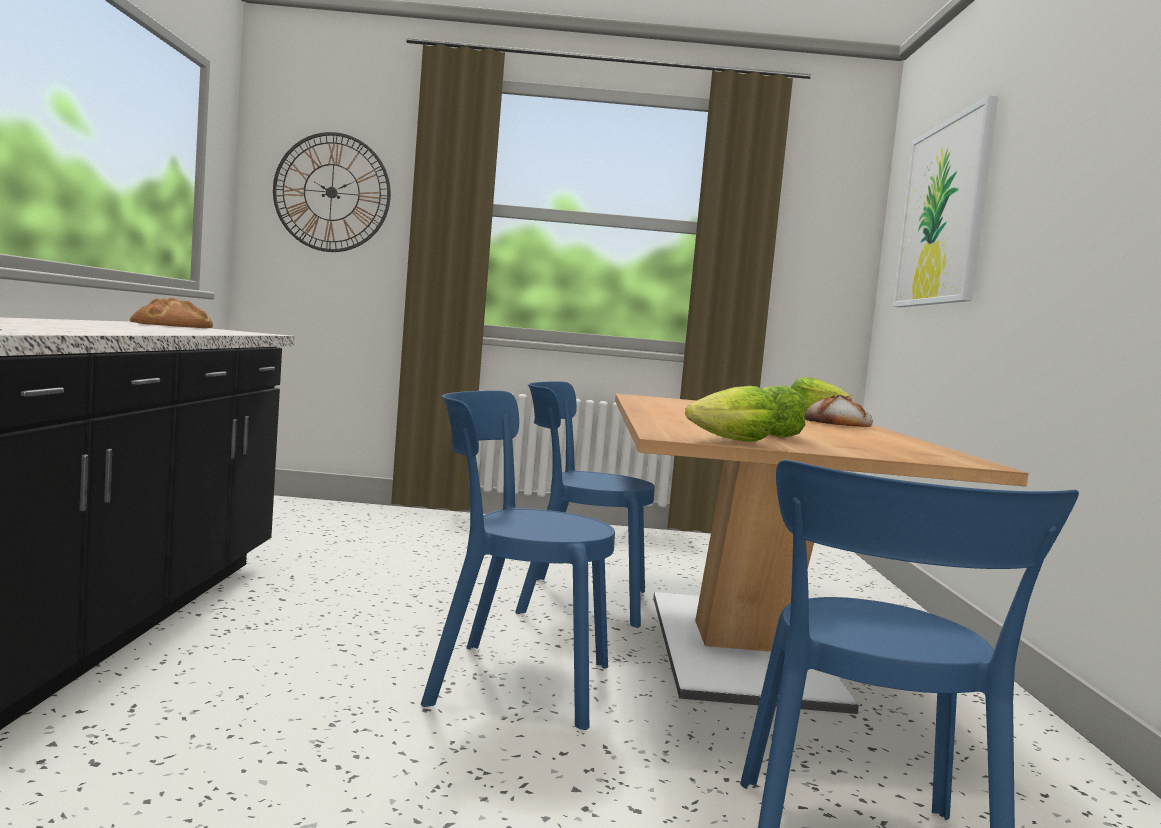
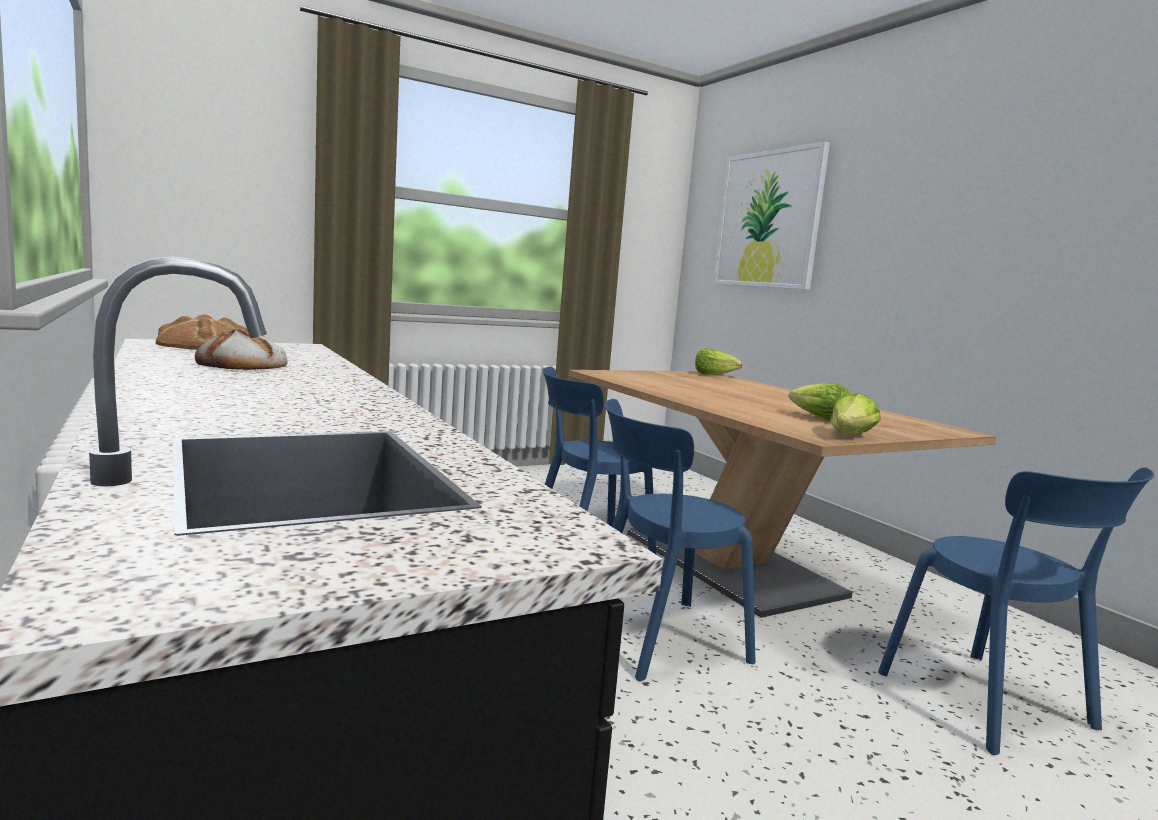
camera: 30 degrees left, 5 degrees up
(332, 192) = (216, 164): wall clock -> none
(838, 423) = (772, 390): bread -> bread (242, 365)

